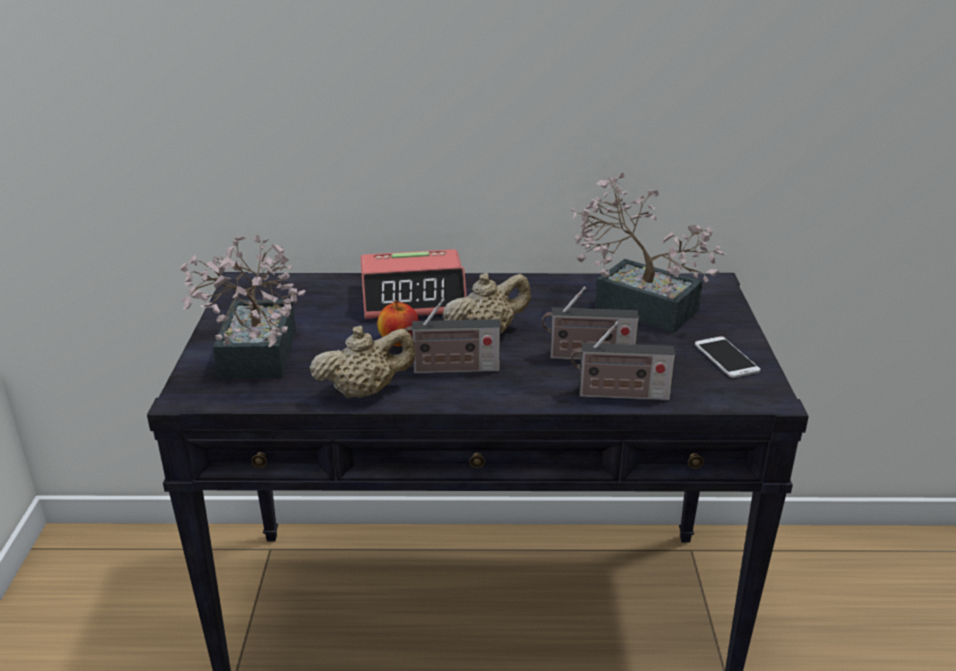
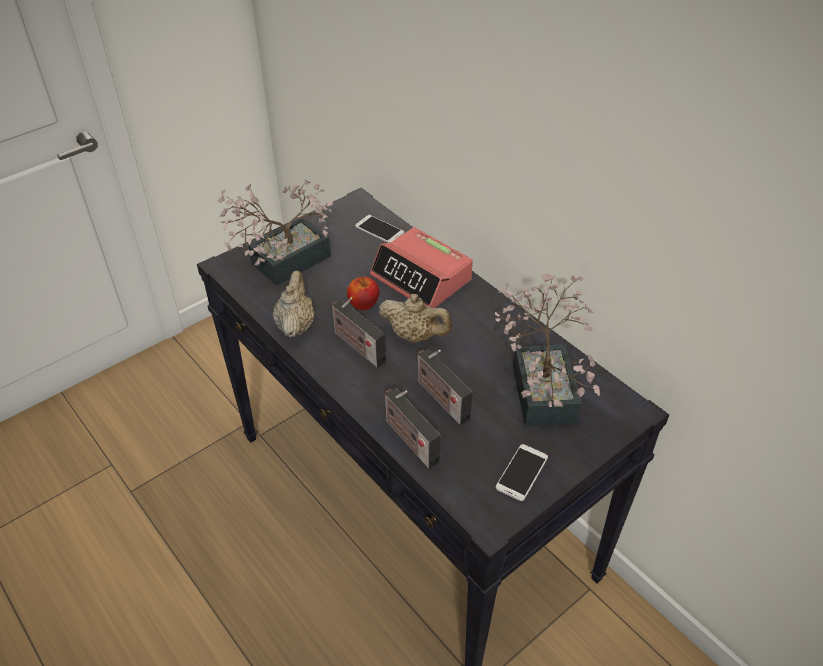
camera: 50 degrees right, 15 degrees up
(306, 289) = (379, 229): none -> phone
(365, 391) = (295, 325): beige teapot -> beige teapot turned 120 degrees counterclockwise

